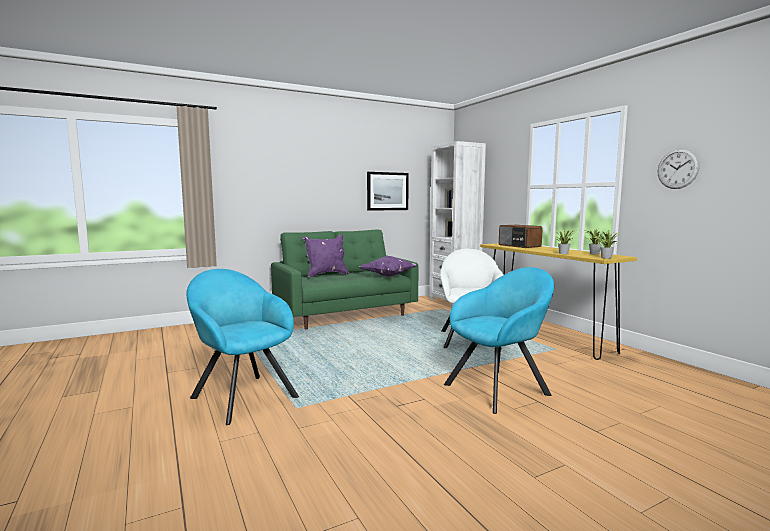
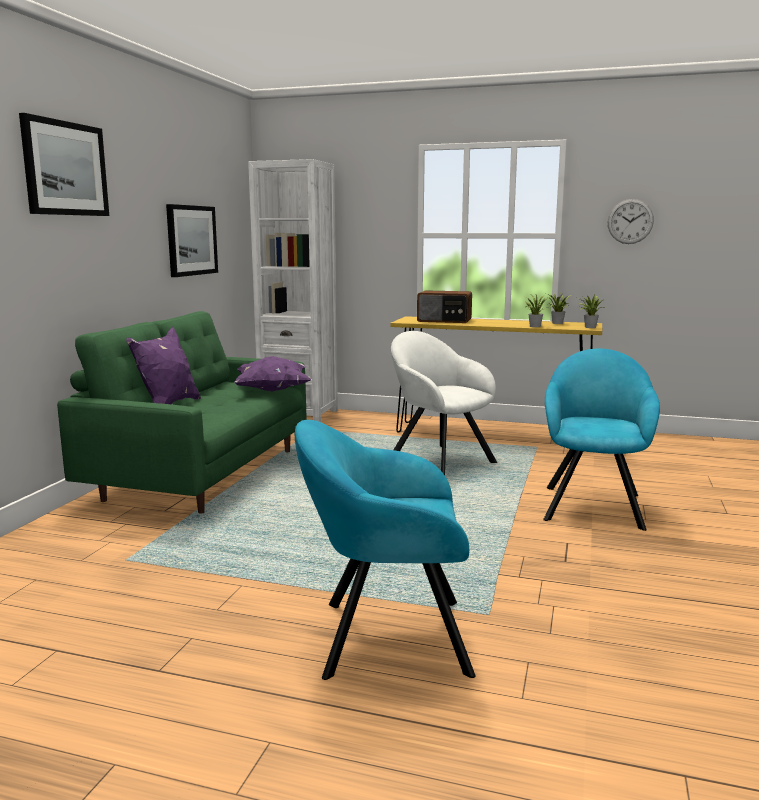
camera: 45 degrees left, 5 degrees up
(293, 155) = (65, 168): none -> picture

